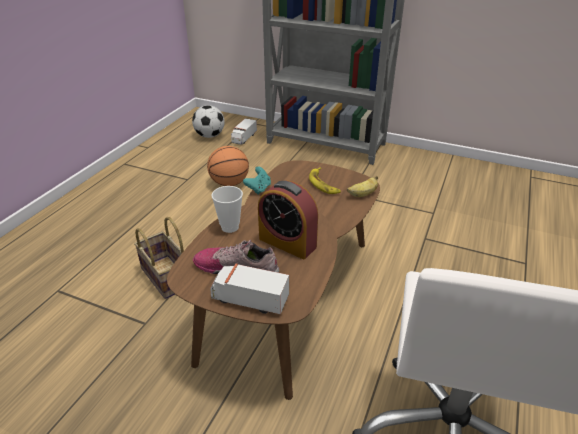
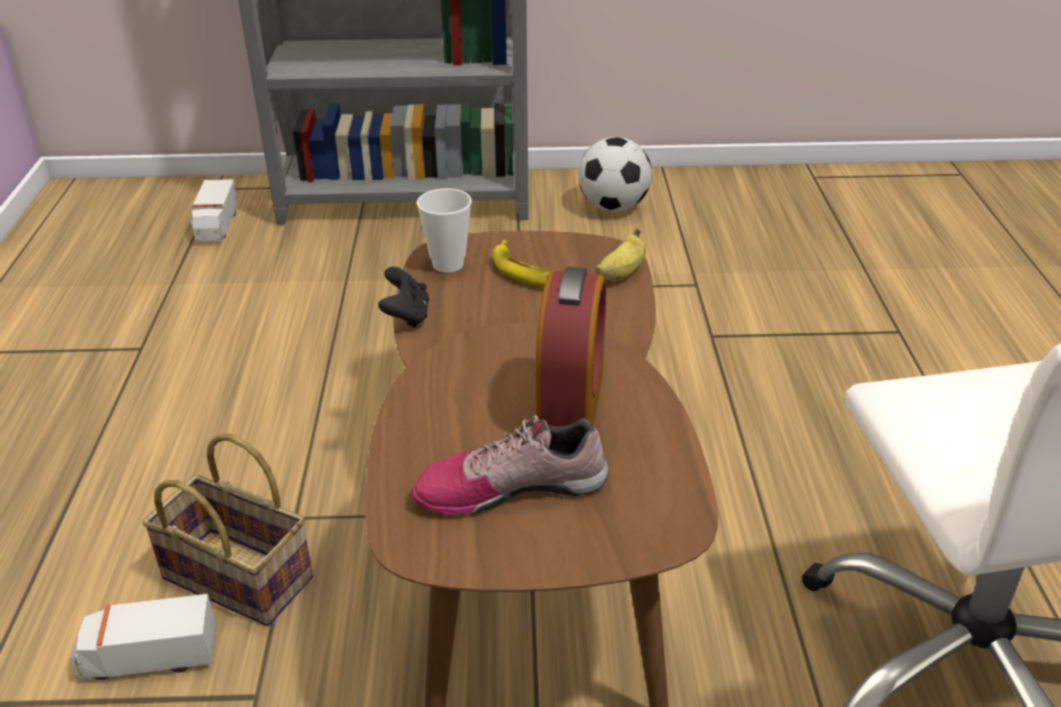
camera: 25 degrees left, 0 degrees up
(210, 136) = (130, 238): football -> football (613, 207)
(229, 183) = (249, 332): basketball -> none
(230, 227) = (428, 409): cup -> cup (448, 264)
(249, 299) = (586, 540): toy truck -> toy truck (148, 657)
(258, 189) = (406, 316): turquoise game controller -> black game controller
(287, 243) = (570, 405): alarm clock -> alarm clock turned 90 degrees counterclockwise

